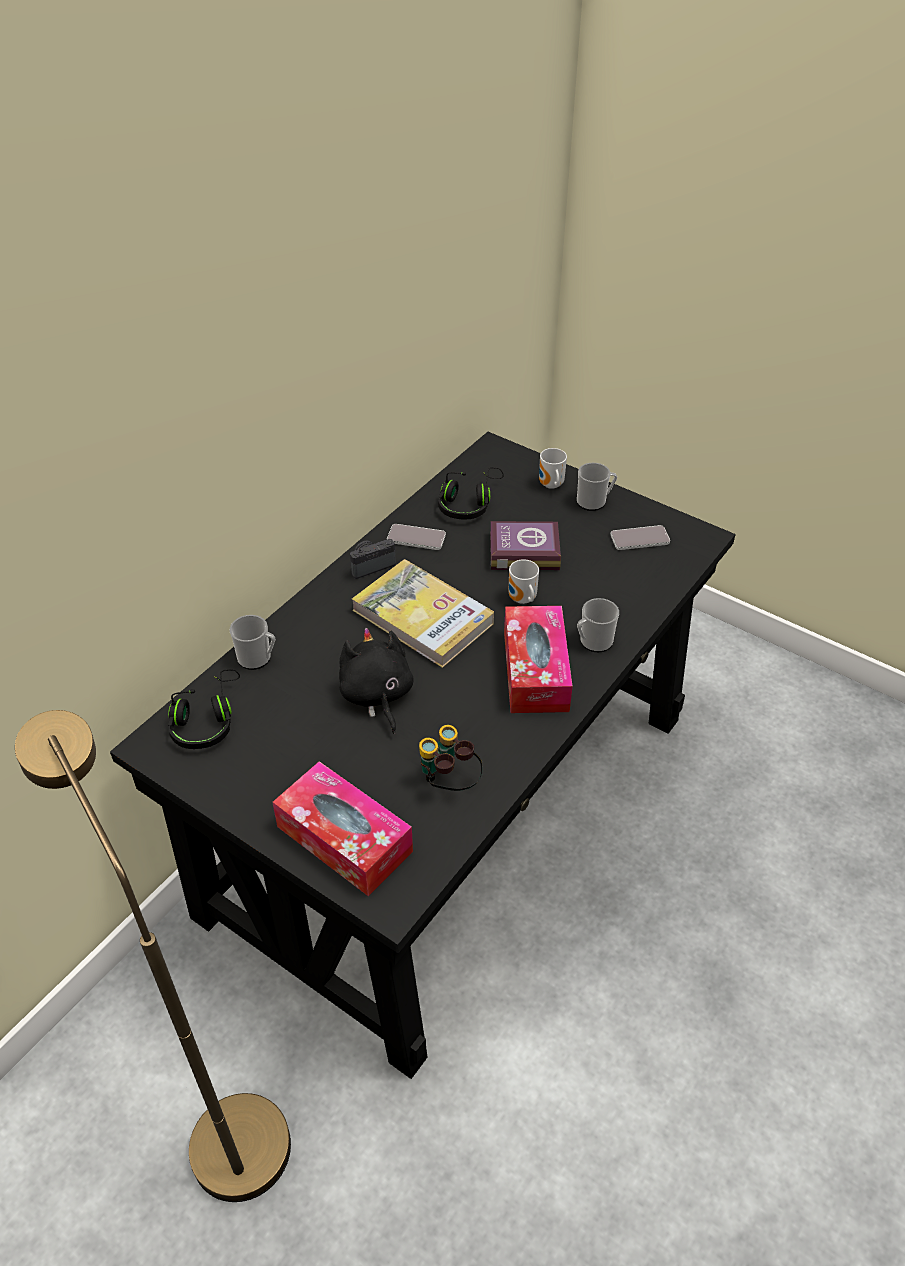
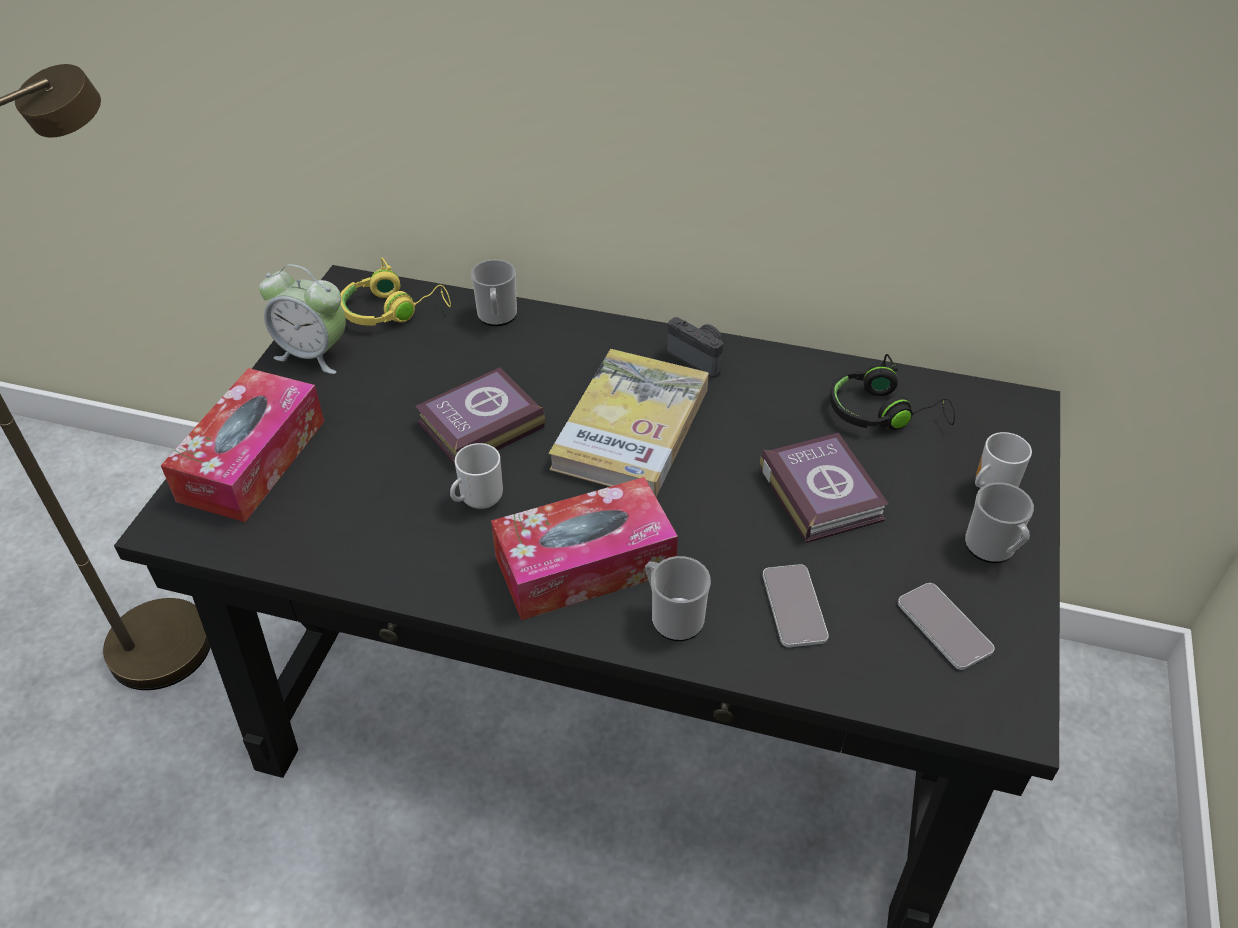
camera: 70 degrees right, 0 degrees up
(206, 720) = (393, 310): black headphones -> yellow headphones
(232, 781) = (314, 354): none -> alarm clock
(377, 695) = (477, 425): black plush toy -> book
(416, 538) = (776, 382): phone -> phone (794, 606)
(449, 784) = (355, 527): binoculars -> none
(522, 600) = (717, 516): mug -> mug (478, 500)

